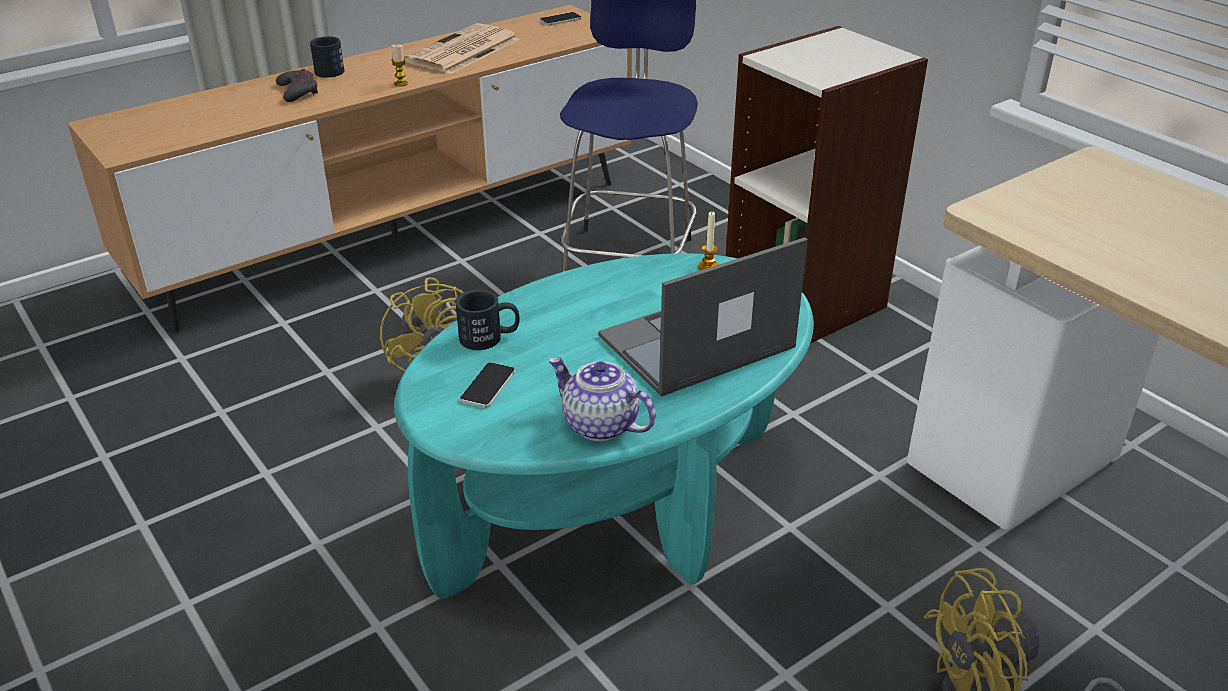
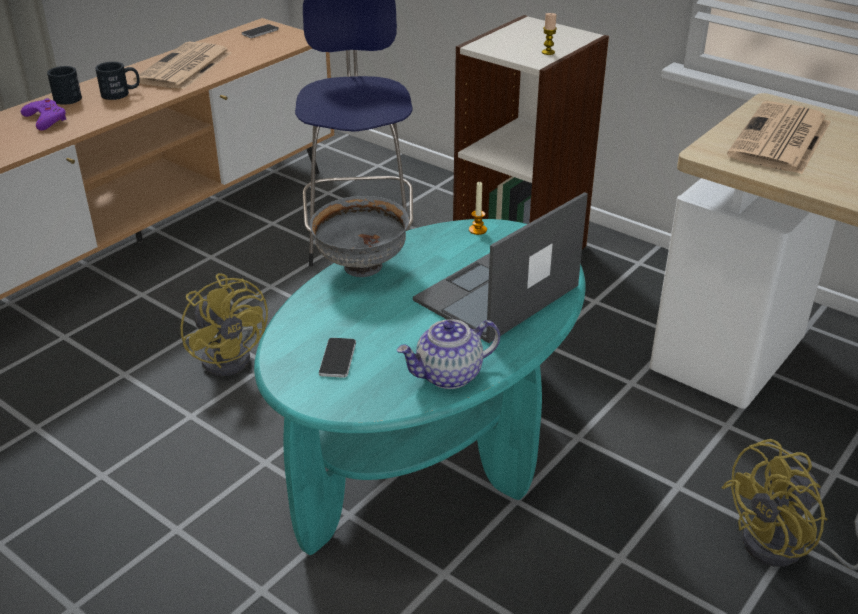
camera: 15 degrees left, 0 degrees up
(298, 91) = (45, 119): grey game controller -> purple game controller
(401, 84) = (141, 103): candle -> candle (548, 52)
(489, 337) = (319, 316): black mug -> black mug (121, 93)
(560, 292) = (362, 268): none -> grey bowl
(599, 425) = (448, 375): teapot -> teapot turned 45 degrees counterclockwise
(1086, 206) = (780, 140): none -> newspaper

